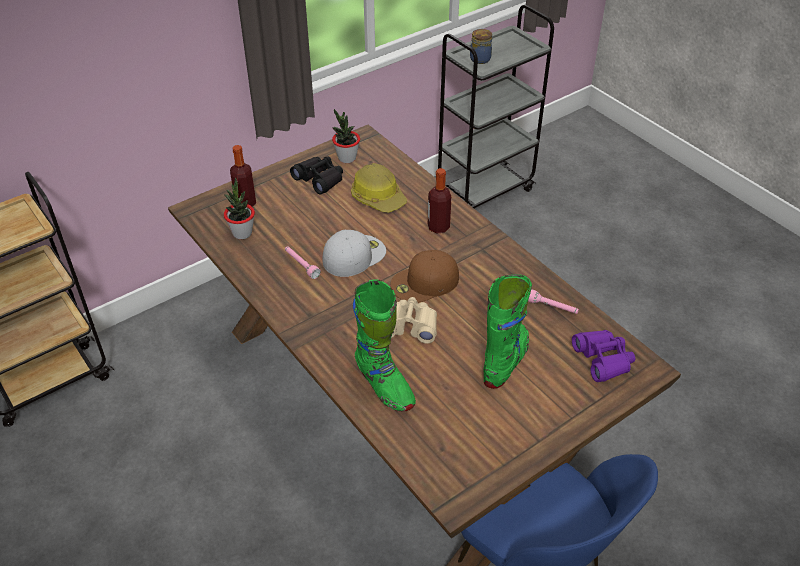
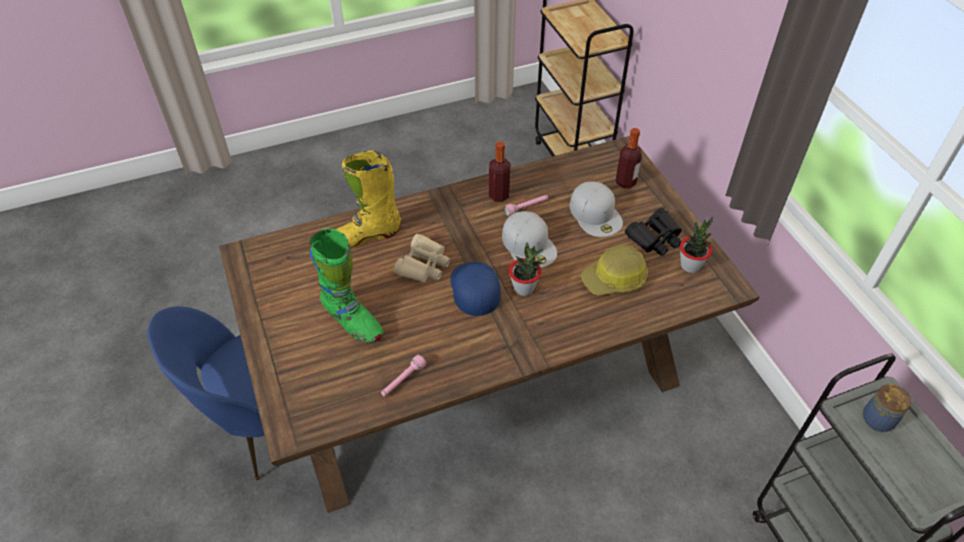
camera: 105 degrees right, 5 degrees up
(242, 233) = (582, 176): potted plant -> potted plant (524, 288)
(297, 217) = (596, 214): none -> white cap
(384, 385) = (365, 236): green boot -> yellow boot
(424, 282) = (474, 288): brown cap -> blue cap
(438, 227) = (553, 318): bottle -> bottle (499, 195)
(603, 359) = (319, 399): purple binoculars -> none

